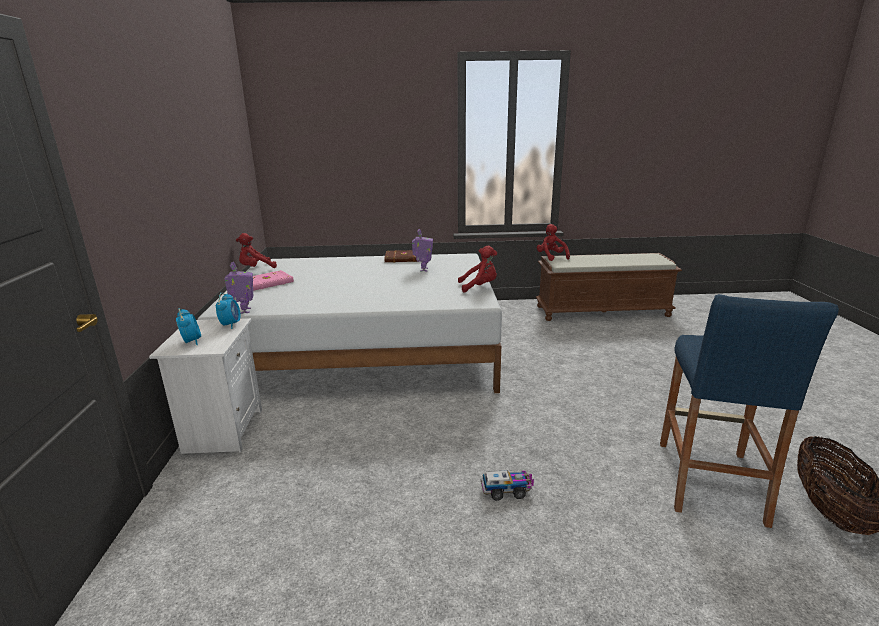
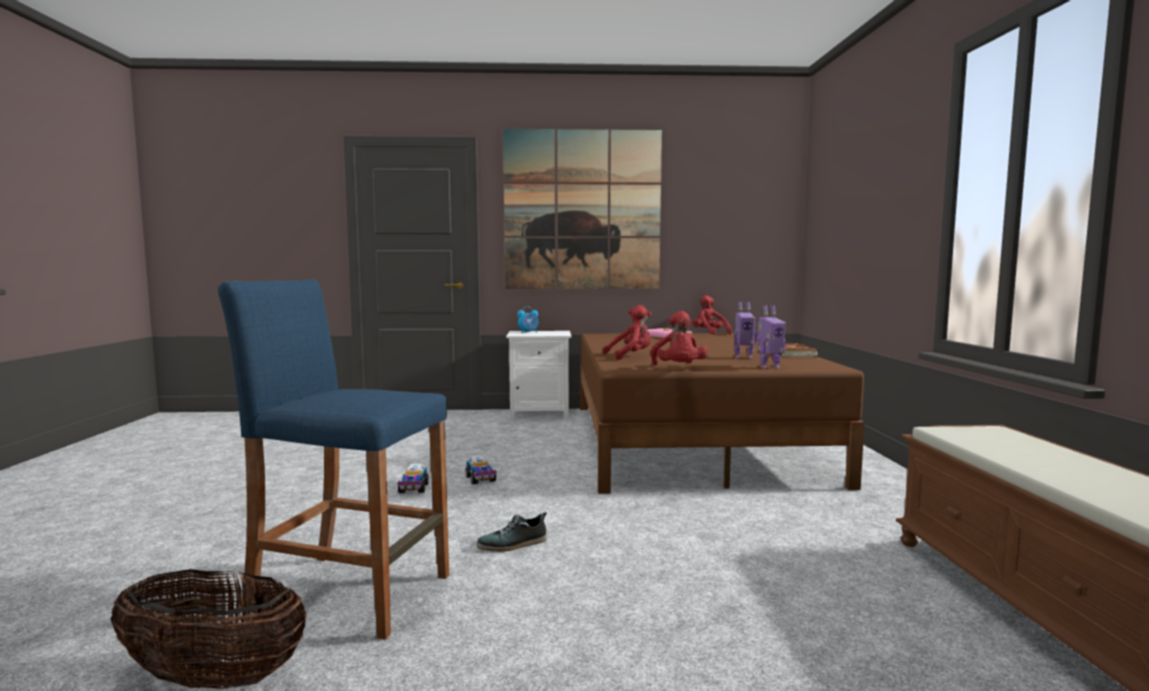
camera: 90 degrees right, 15 degrees down
(157, 156) = (582, 210): none -> picture
(231, 324) = (557, 334): alarm clock -> none
(244, 311) = (593, 336): toy robot -> toy robot (769, 367)
(366, 353) = (689, 440): white bed -> brown bed
(473, 451) = (480, 479): none -> toy truck
(551, 257) = (998, 428): red plush toy -> red plush toy (630, 356)
(602, 423) = (513, 544): none -> shoe

